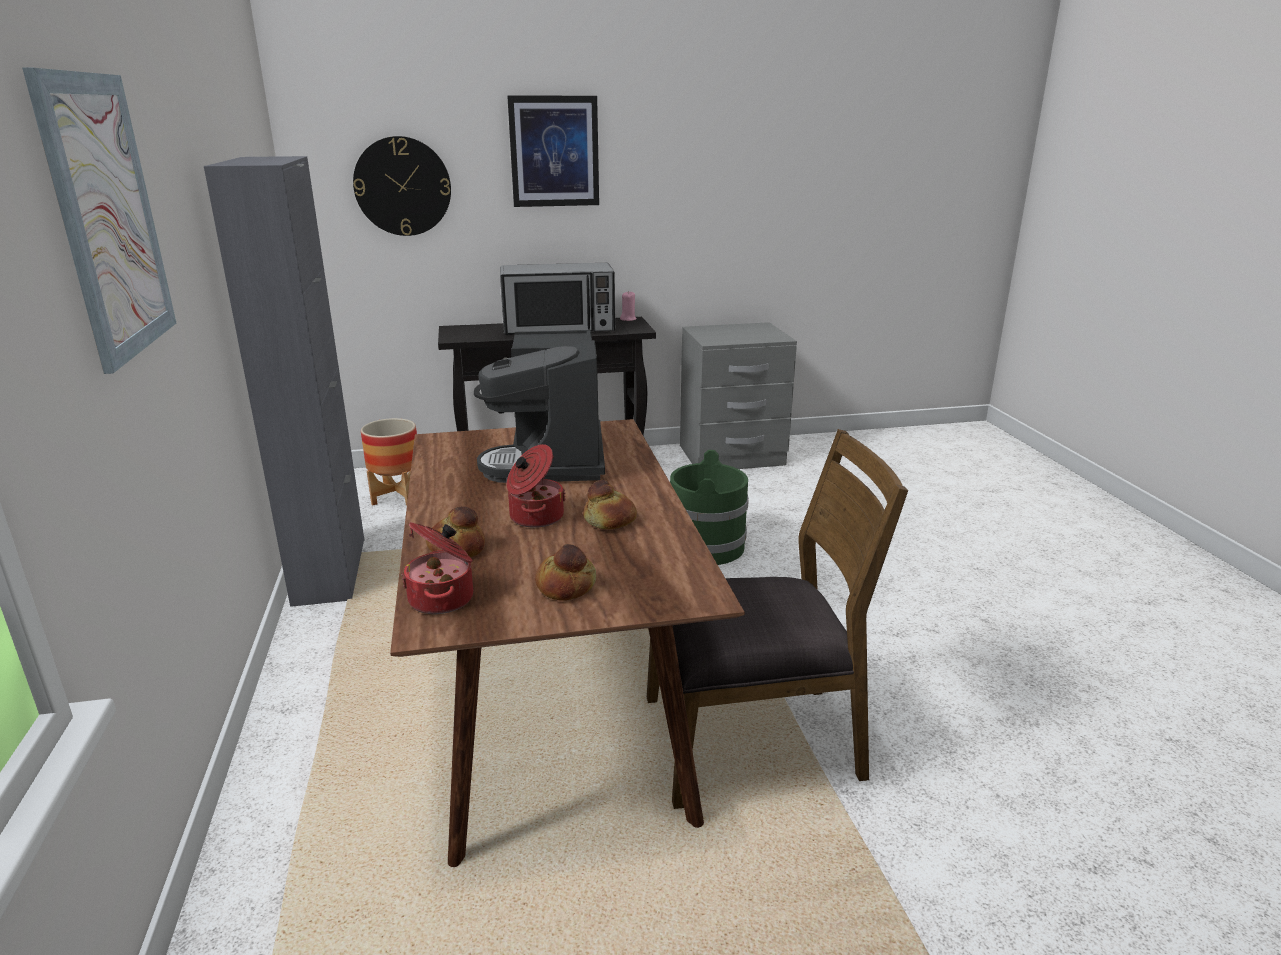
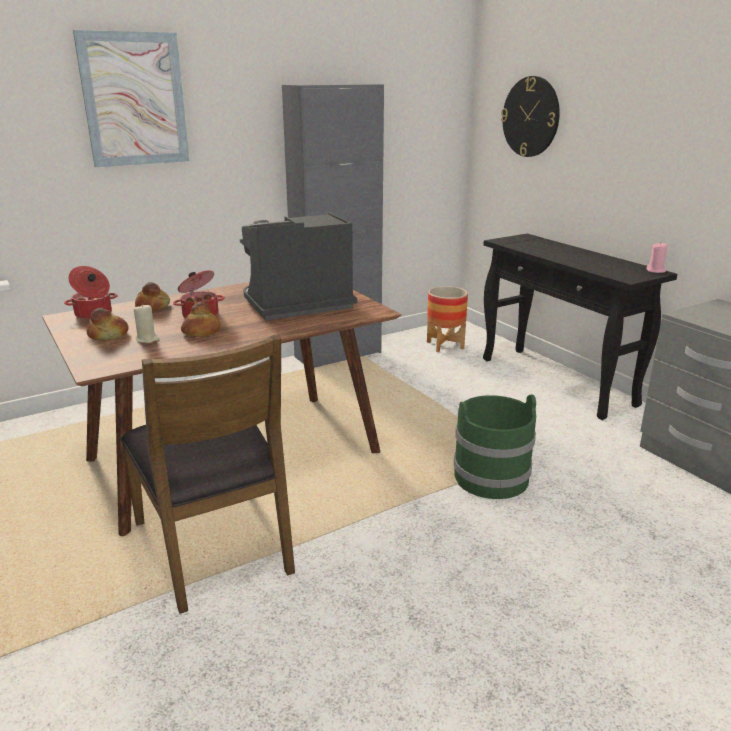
camera: 70 degrees right, 0 degrees up
(554, 151) = (638, 93): picture -> none
(559, 328) = (582, 258): microwave -> none
(608, 557) = (147, 339): none -> beige candle

